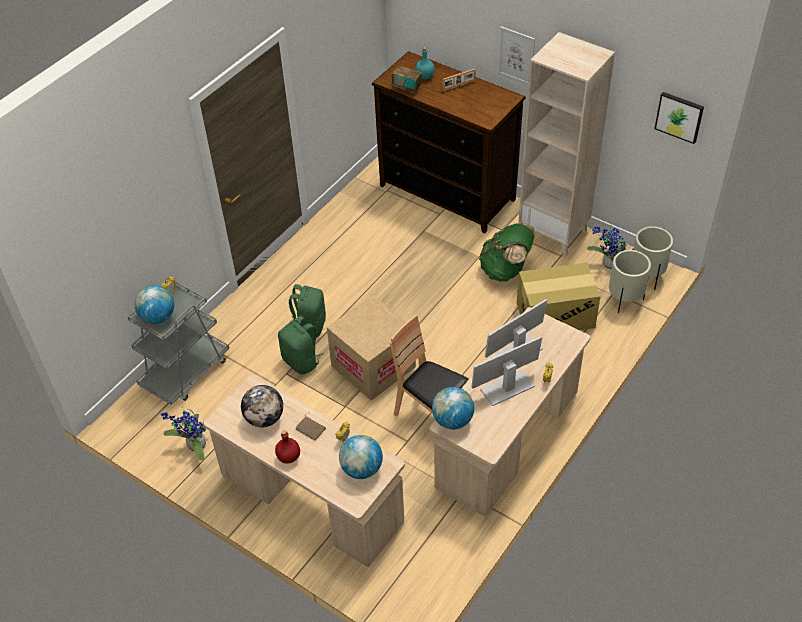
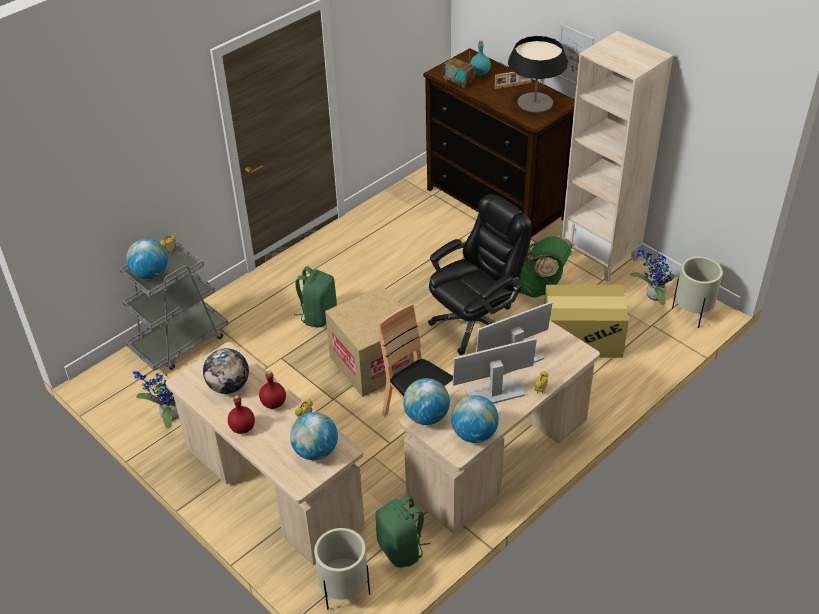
camera: 10 degrees right, 5 degrees down
(302, 361) = (300, 348): green backpack -> green backpack (401, 549)
(311, 428) = (274, 403): brown book -> red bottle
(457, 313) = (476, 323): none -> black office chair
(483, 101) = (535, 102): none -> table lamp
(499, 430) = (474, 434): none -> globe
(625, 300) = (662, 334): beige planter -> beige planter (345, 591)
(679, 116) = (737, 132): picture -> none

